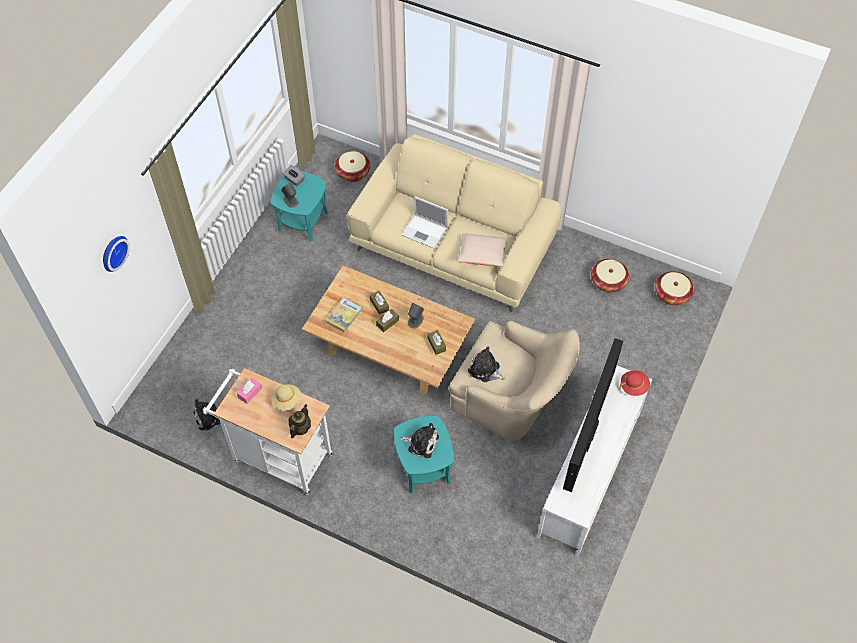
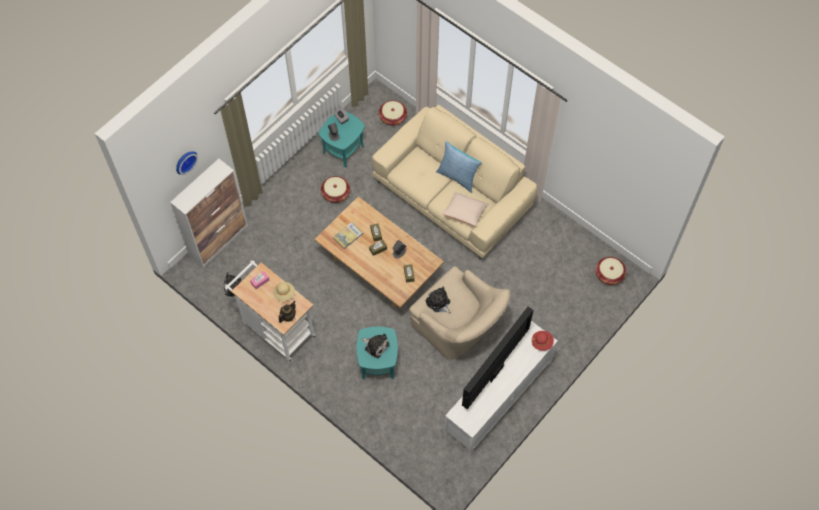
camera: 15 degrees right, 5 degrees up
(173, 364) = (219, 240): none -> cabinet
(425, 231) = (428, 183): laptop -> none
(460, 216) = (458, 177): none -> pillow
(608, 282) = (563, 253): basket -> basket (336, 194)

